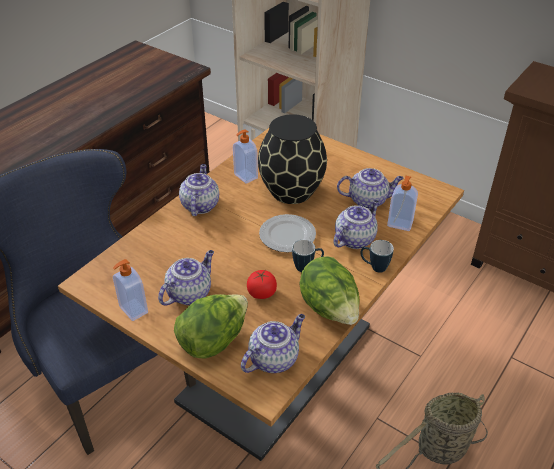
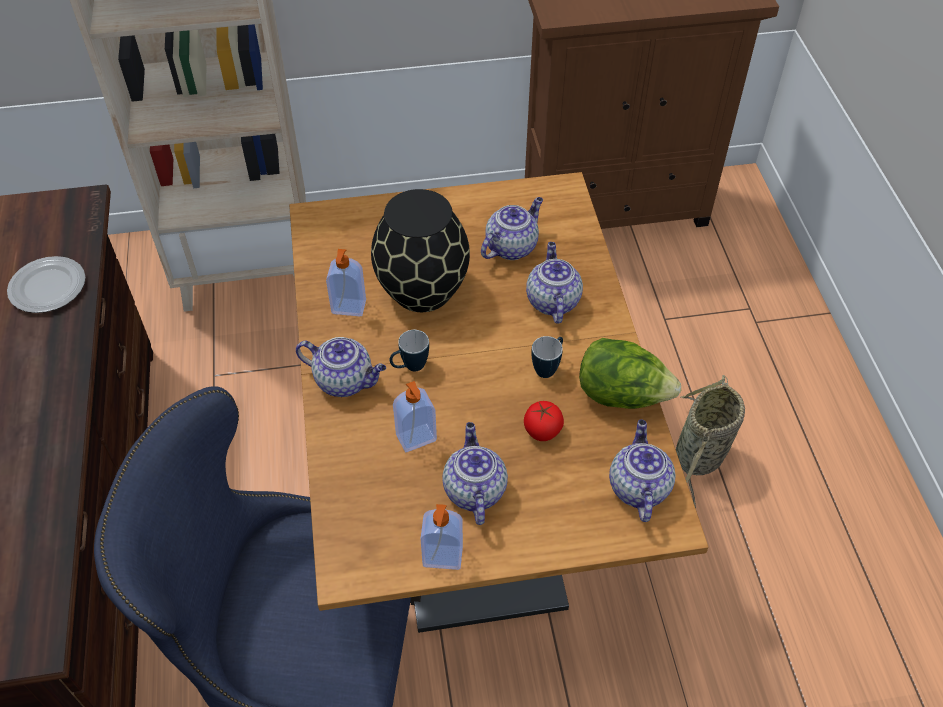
camera: 45 degrees left, 10 degrees up
(200, 205) = (345, 380): teapot -> teapot turned 150 degrees clockwise
(213, 340) = (563, 517): lettuce -> none
(287, 235) = (484, 346): plate -> plate (47, 287)
(374, 267) = (606, 319): mug -> mug (410, 367)
(399, 224) = (572, 254): soap dispenser -> soap dispenser (416, 439)

